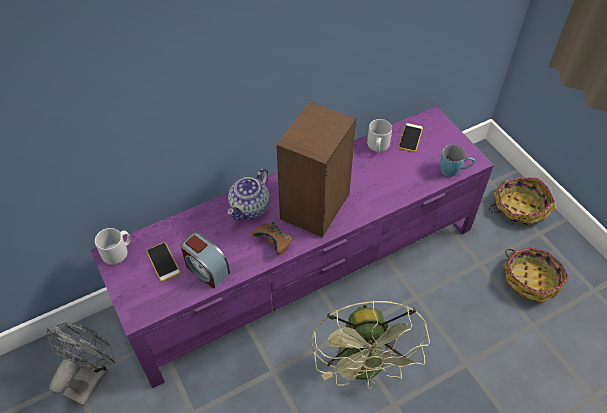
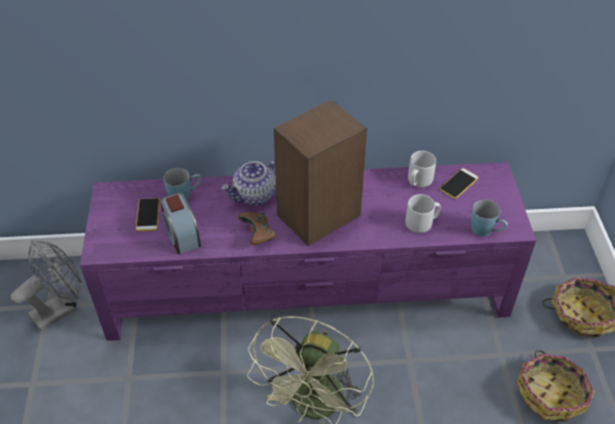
camera: 25 degrees right, 5 degrees down
(118, 252) = (115, 192): grey mug -> grey mug (422, 222)
(186, 230) = (185, 195): none -> blue mug

